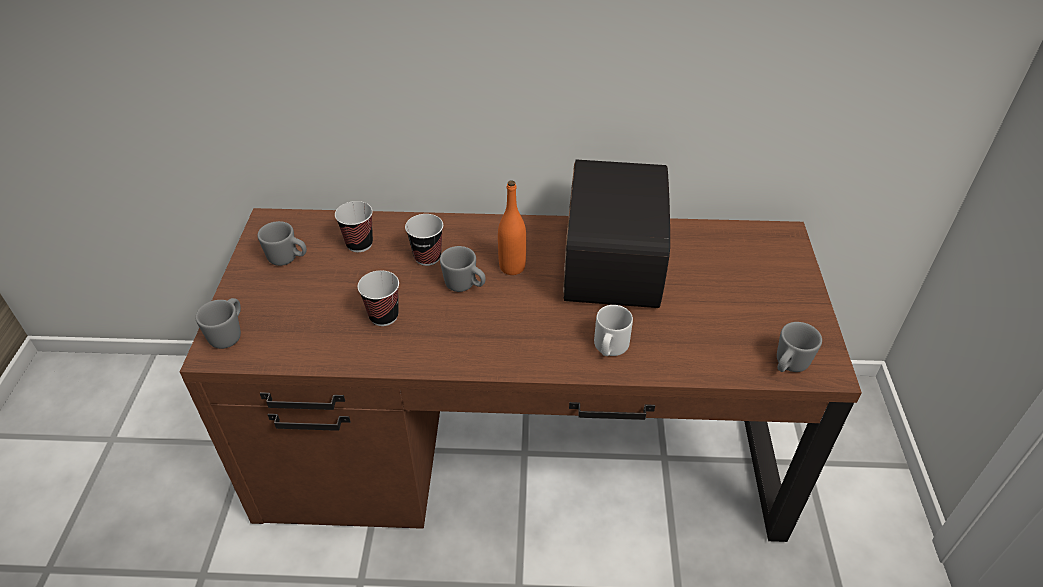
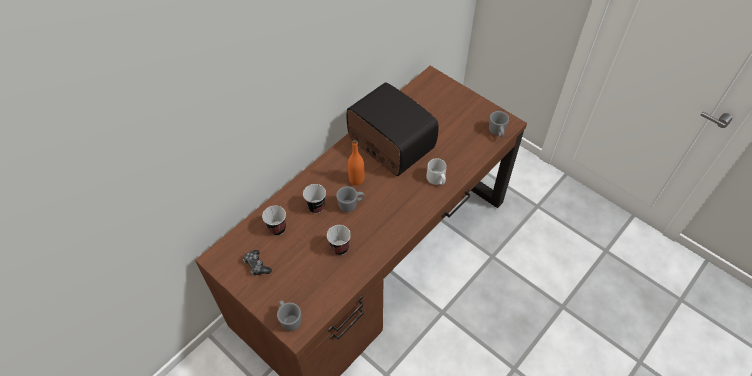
camera: 50 degrees left, 10 degrees up
(288, 259) = (257, 265): grey mug -> game controller

